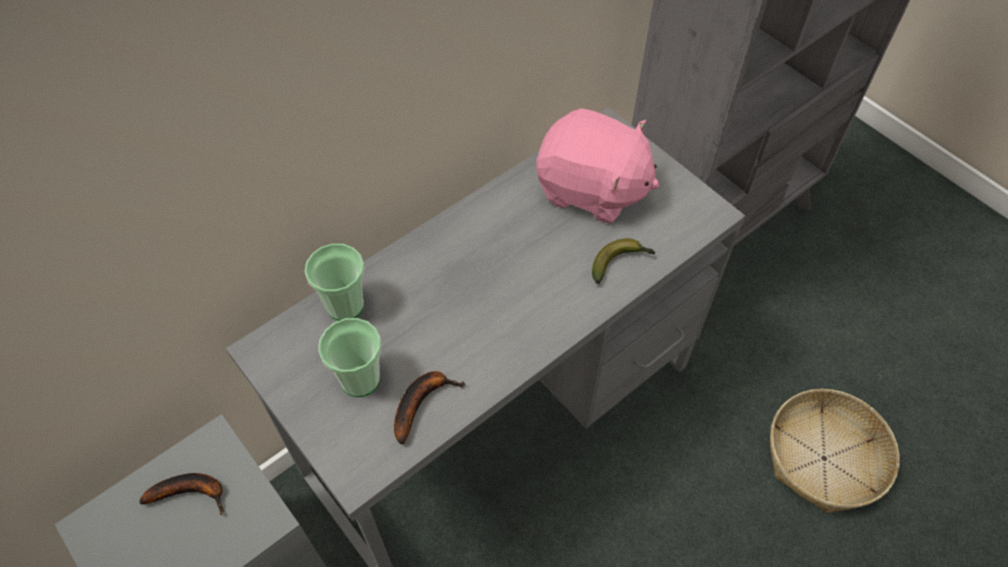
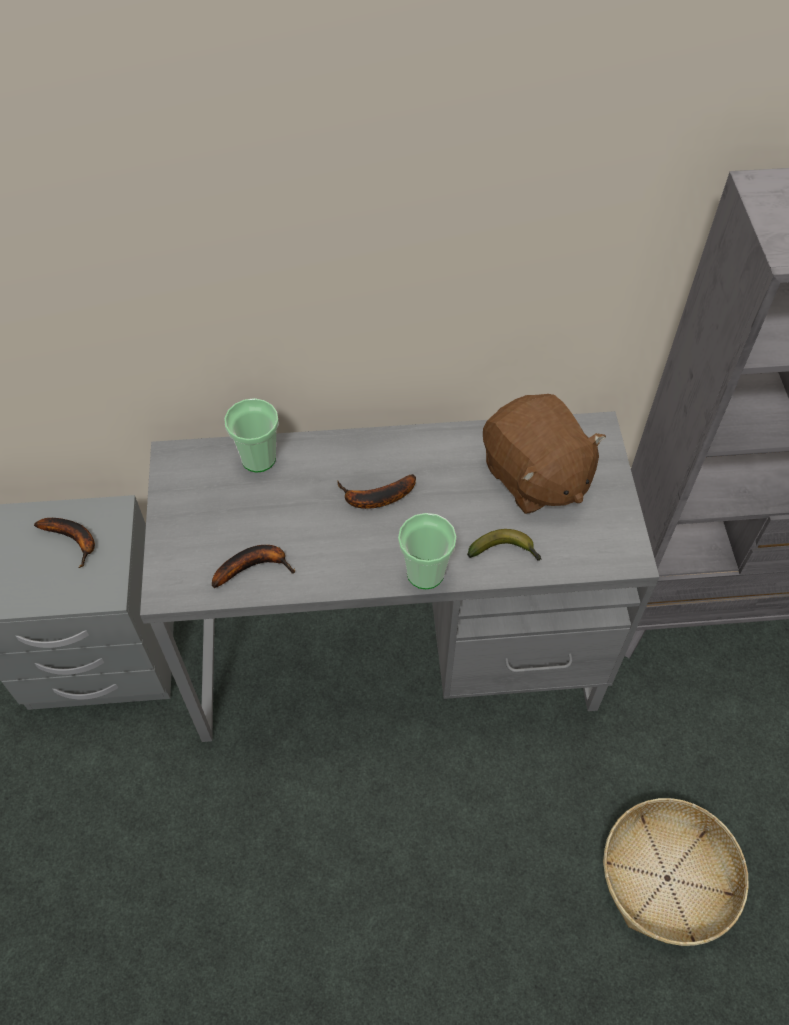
camera: 35 degrees right, 0 degrees up
(360, 379) = (224, 521): cup -> cup (425, 573)
(478, 280) = (375, 498): none -> banana
(591, 190) = (534, 476): pink plush toy -> brown plush toy

